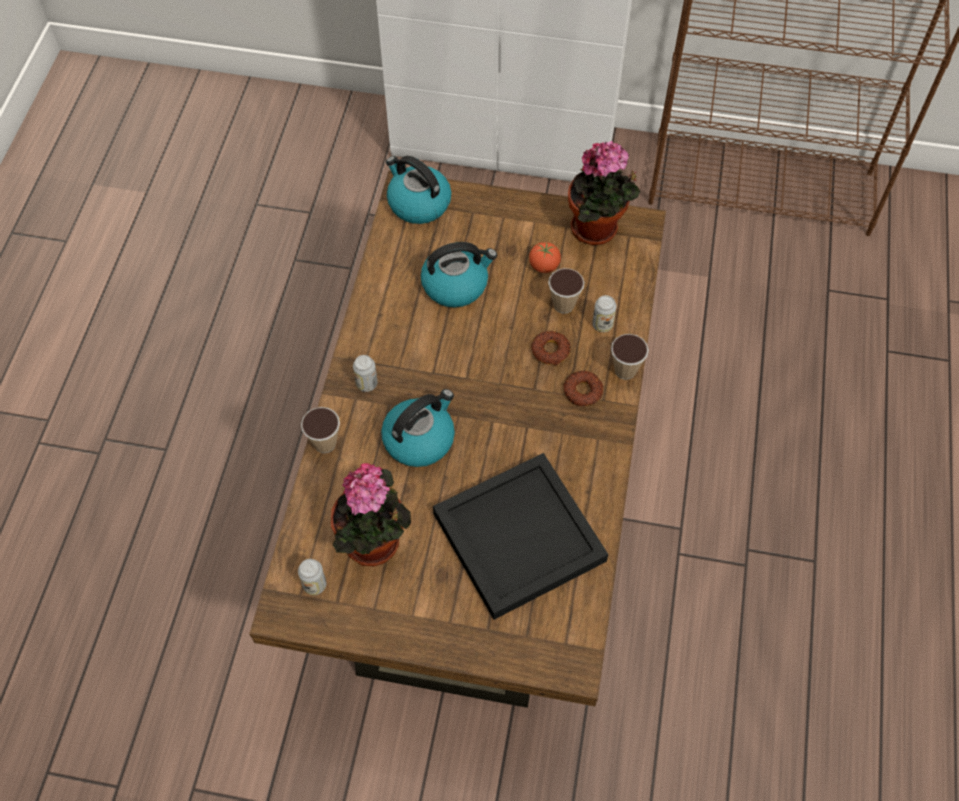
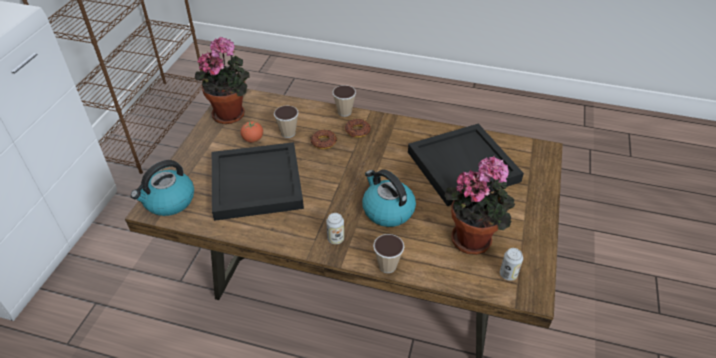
camera: 85 degrees left, 15 degrees down
(456, 284) = (256, 184): kettle -> black tray
(602, 325) = (308, 118): can -> none

